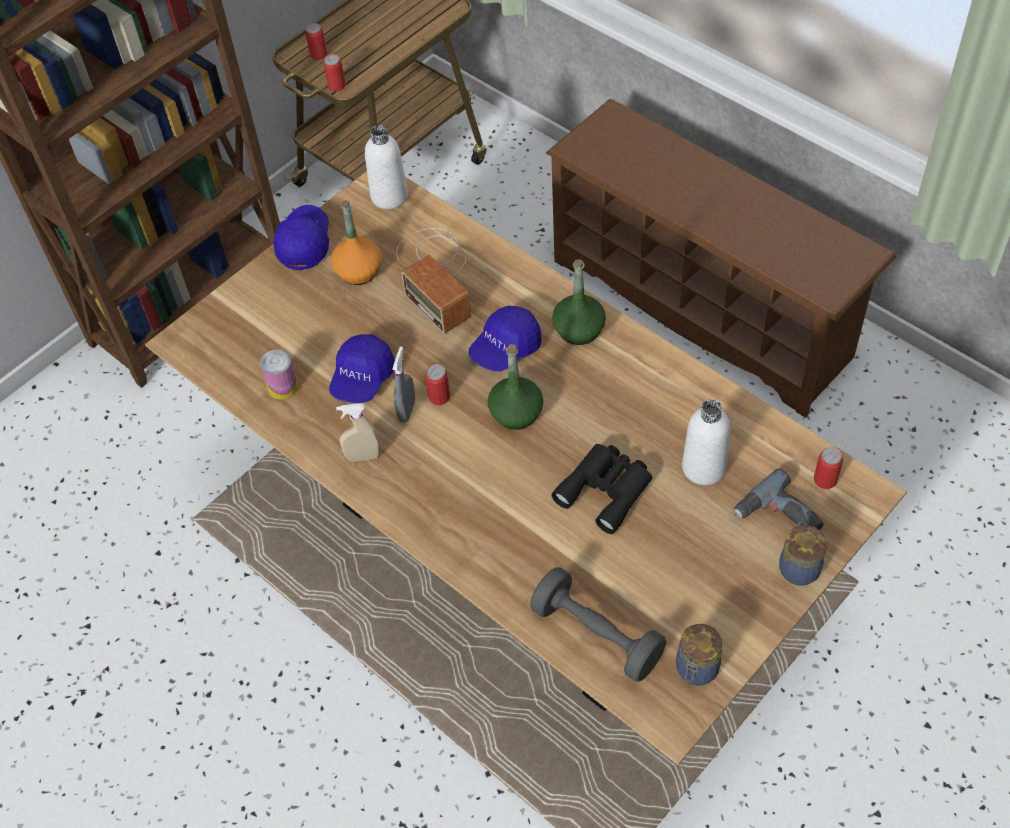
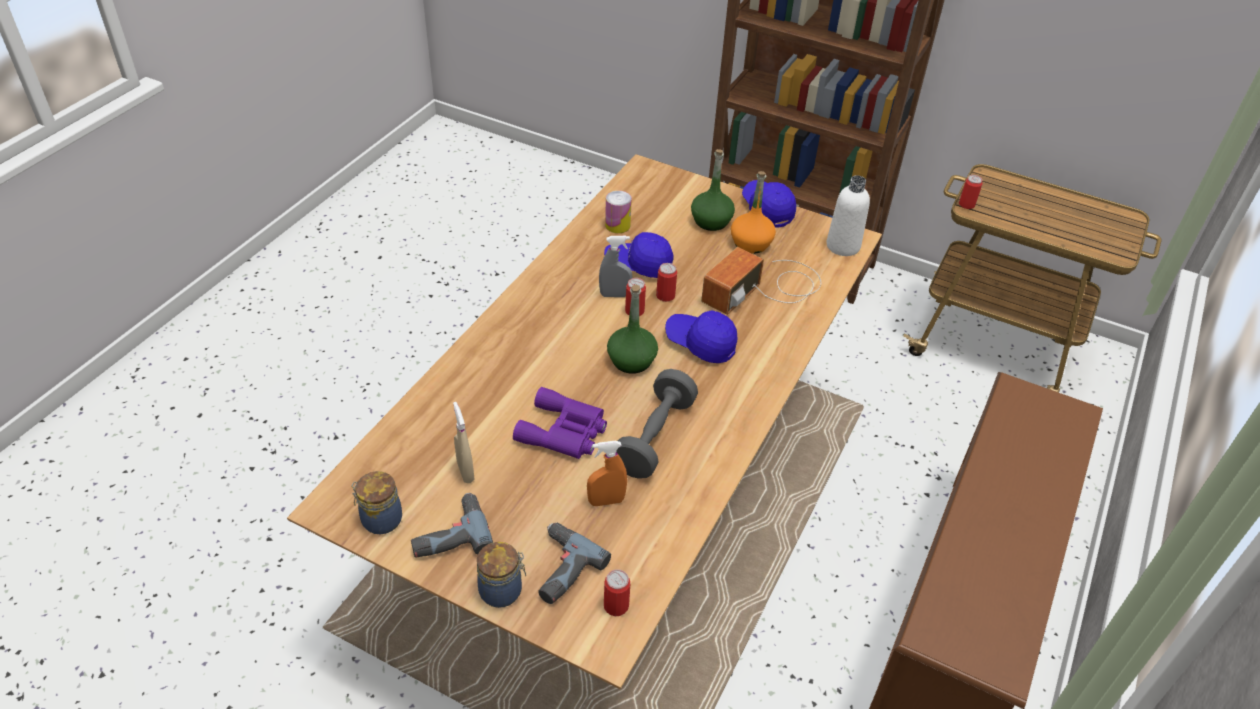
camera: 70 degrees right, 10 degrees down
(304, 243) = (767, 209): blue cap -> blue cap turned 105 degrees counterclockwise
(318, 55) = (998, 189): can -> can (665, 296)
(363, 456) = (562, 279): beige spray bottle -> beige spray bottle (465, 471)
(578, 330) = (741, 388): green bottle -> green bottle (711, 221)
(597, 635) = (410, 445): grey dumbbell -> grey dumbbell (654, 437)
(606, 489) = (564, 432): black binoculars -> purple binoculars
(704, 467) = (606, 501): white bottle -> orange spray bottle
(724, 607) = (449, 534): none -> power drill

